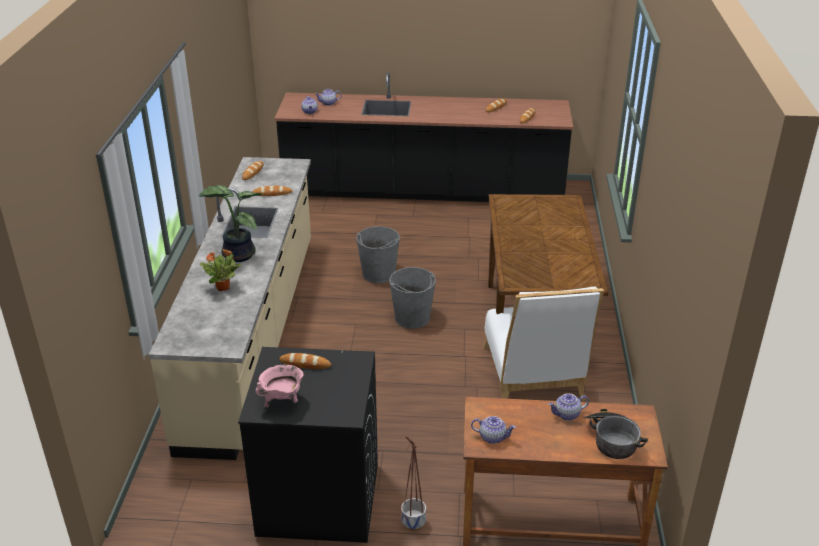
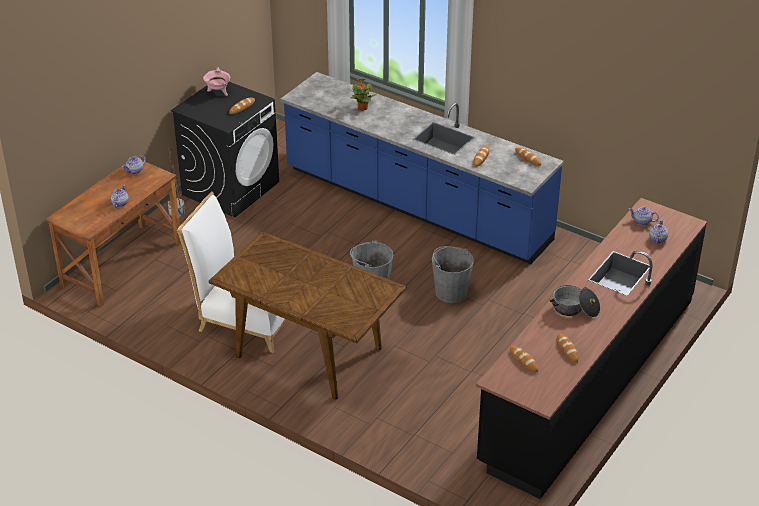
camera: 120 degrees right, 5 degrees up
(236, 255) = (399, 122): potted plant -> none
(253, 336) = (416, 206): beige counter -> blue counter
(611, 440) = (85, 209): cooking pot -> cooking pot (575, 309)

